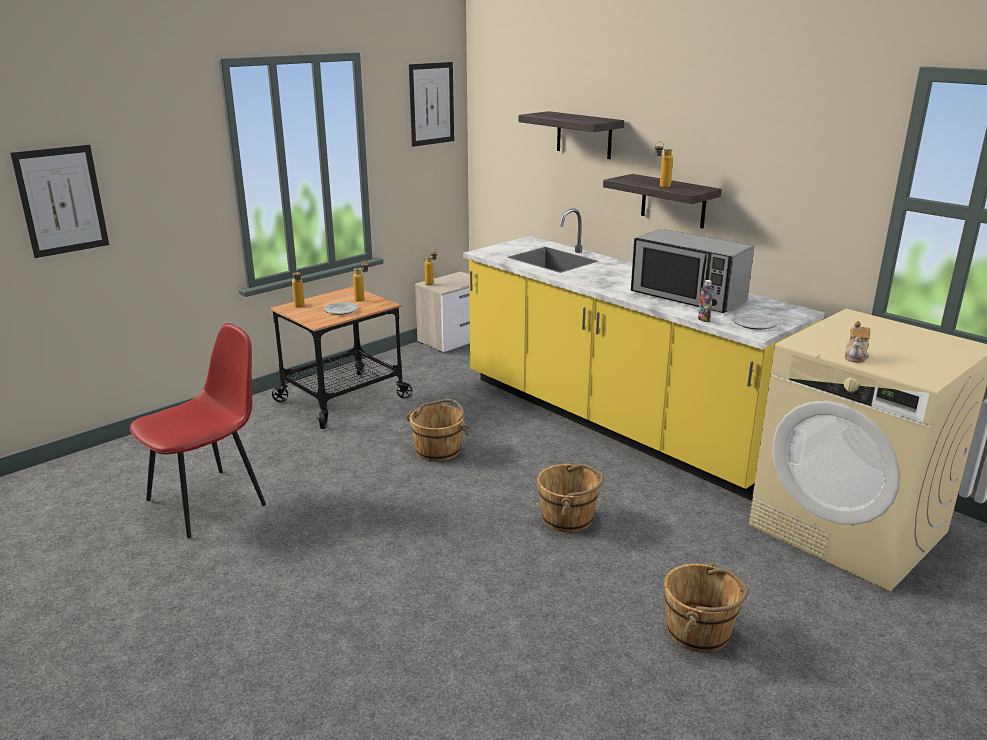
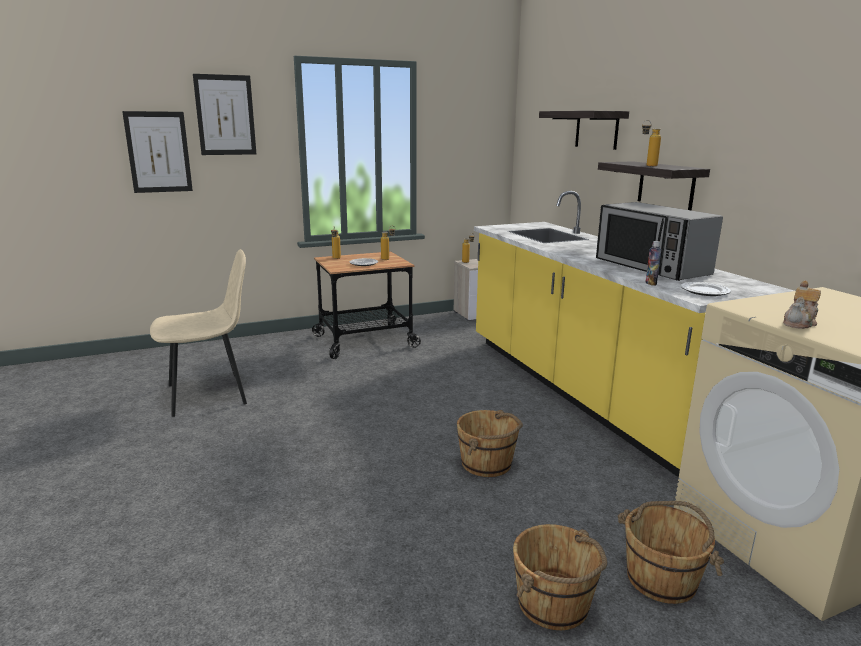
camera: 20 degrees right, 5 degrees down
(209, 501) = (209, 394): red chair -> beige chair
(431, 104) = (481, 110): picture -> picture (225, 115)
(438, 450) = (411, 388): brown bucket -> brown bucket (662, 578)

